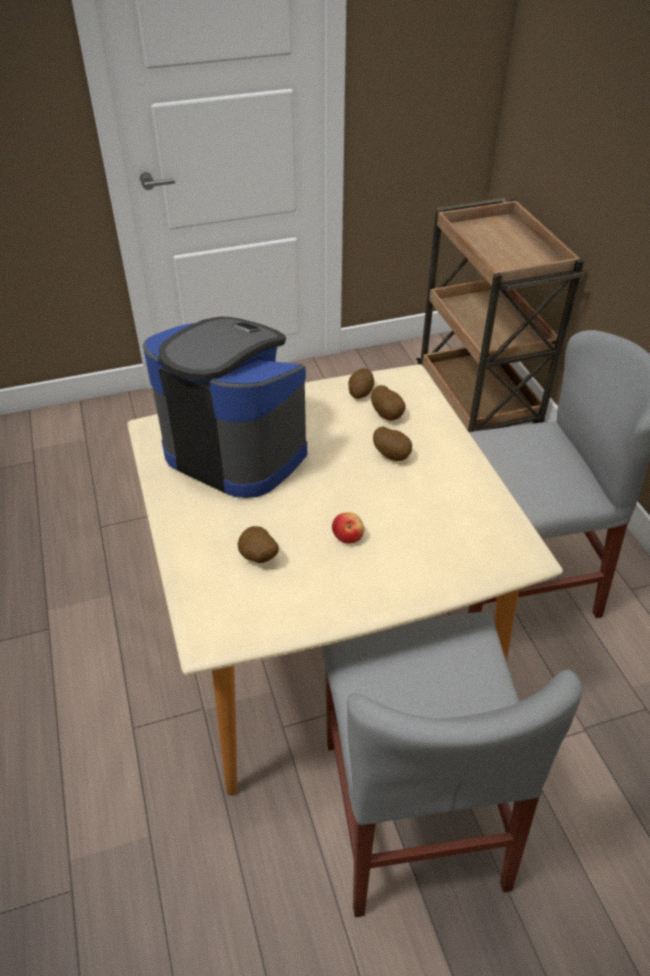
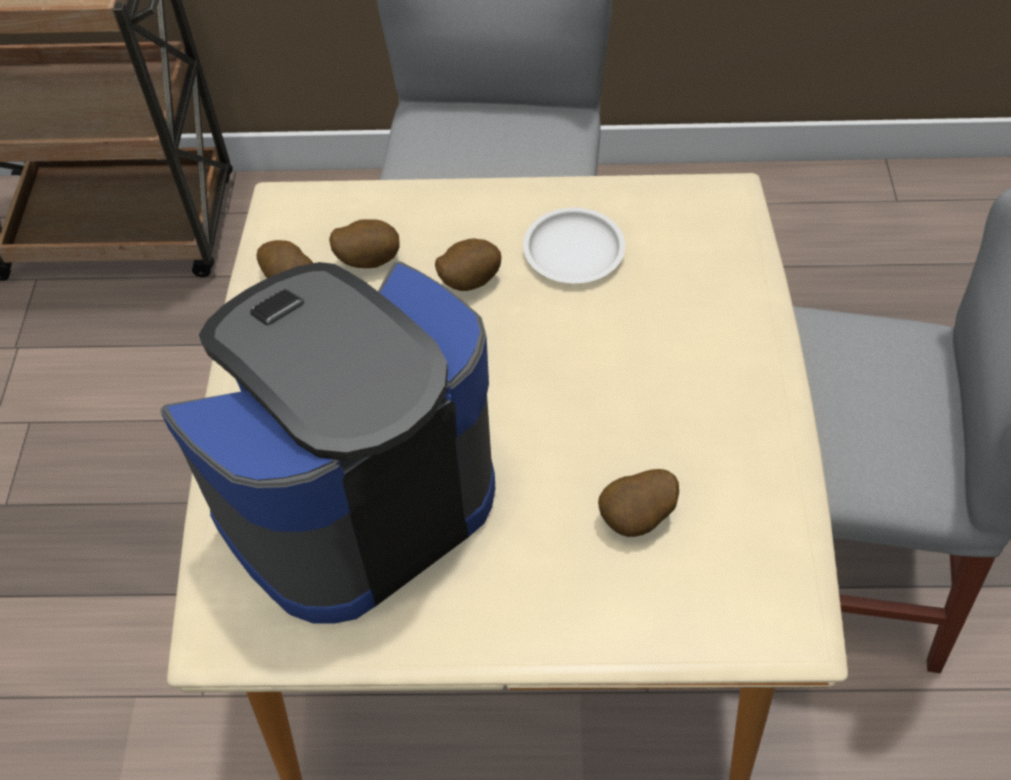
camera: 70 degrees left, 10 degrees up
(348, 536) = (626, 385): apple -> none
(439, 492) = (573, 250): none -> white plate

